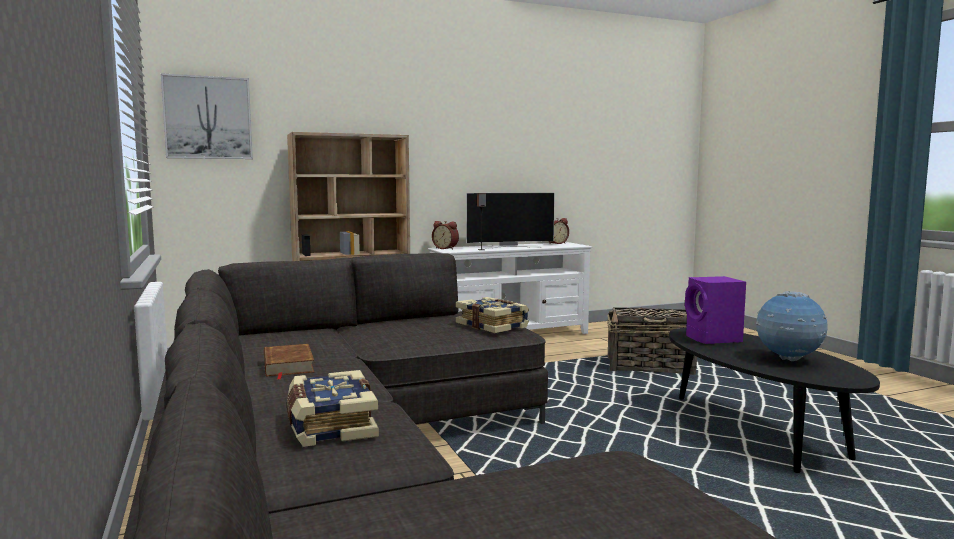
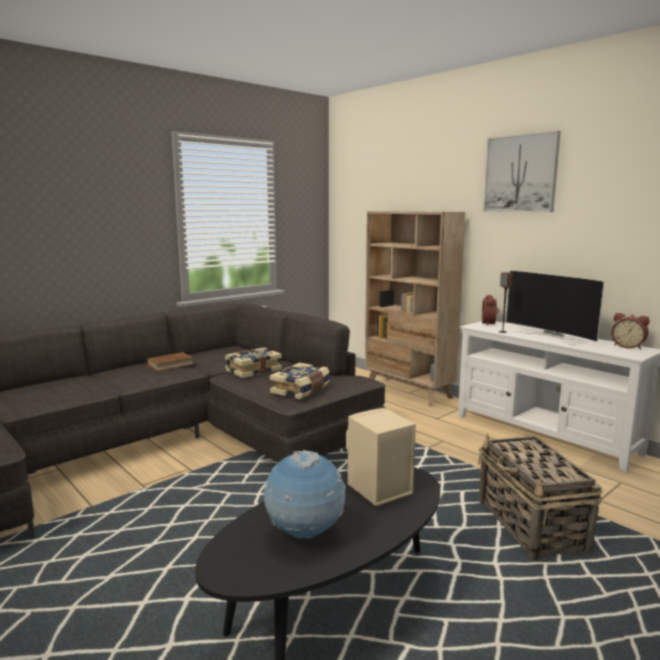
camera: 70 degrees right, 5 degrees up
(208, 118) = (353, 200): picture -> picture (520, 174)
(329, 425) = (65, 388): book -> book (253, 370)
(714, 339) = (377, 489): purple speaker -> beige speaker

